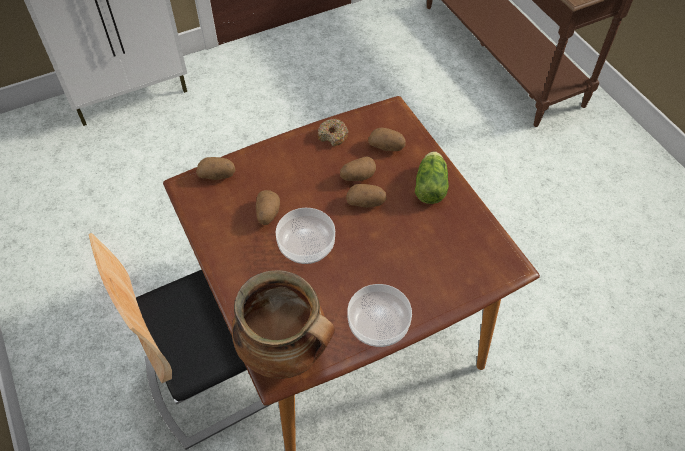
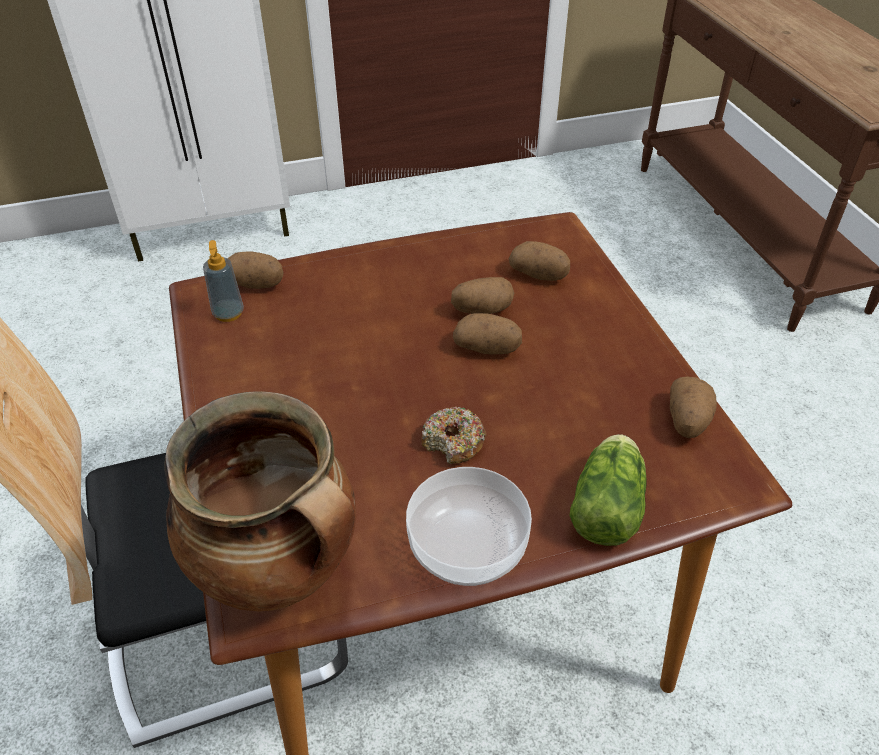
camera: 10 degrees right, 10 degrees down
(207, 198) = (228, 313): none -> soap dispenser
(267, 214) = (318, 346): potato -> potato (687, 421)
(306, 246) = (368, 400): bowl -> none
(333, 136) = (454, 252): donut -> donut (453, 442)
(430, 185) = (604, 335): lettuce -> lettuce (607, 504)

